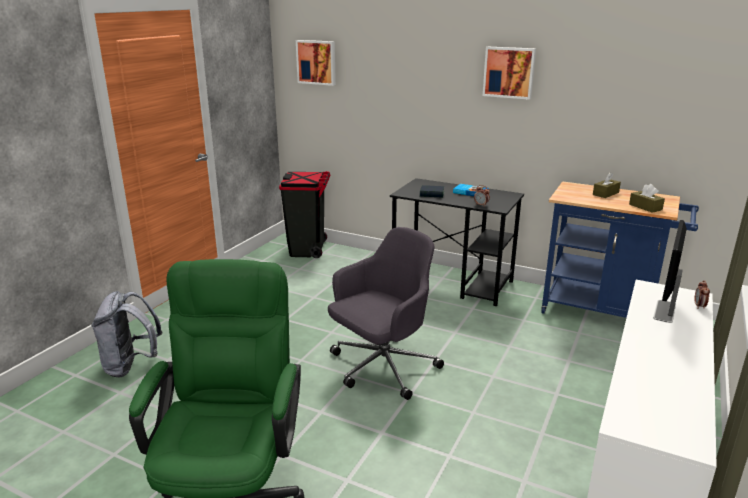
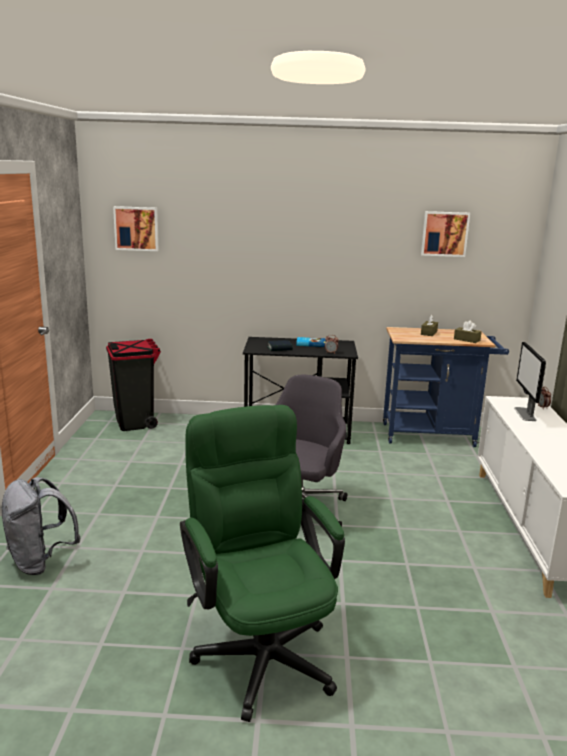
camera: 25 degrees left, 5 degrees down
(509, 72) = (335, 234): picture -> picture (444, 234)

